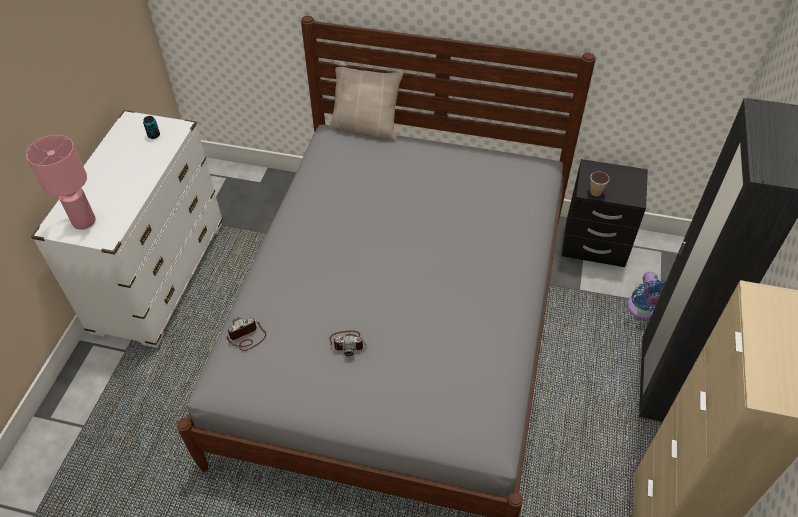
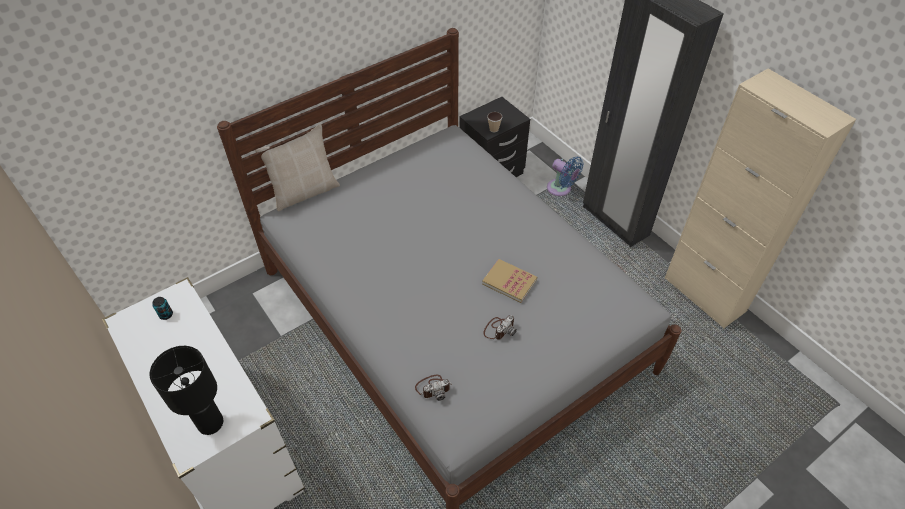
camera: 50 degrees left, 0 degrees up
(83, 222) = (210, 424): pink table lamp -> black table lamp
(247, 337) = (433, 388): camera -> camera turned 120 degrees counterclockwise
(408, 316) = (509, 282): none -> book

